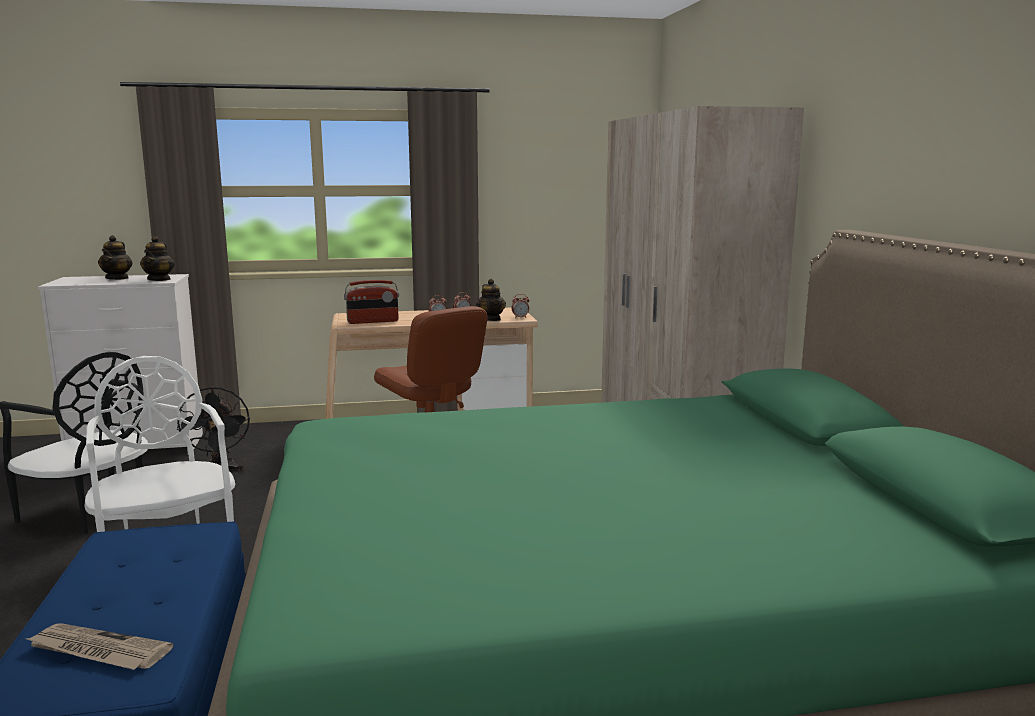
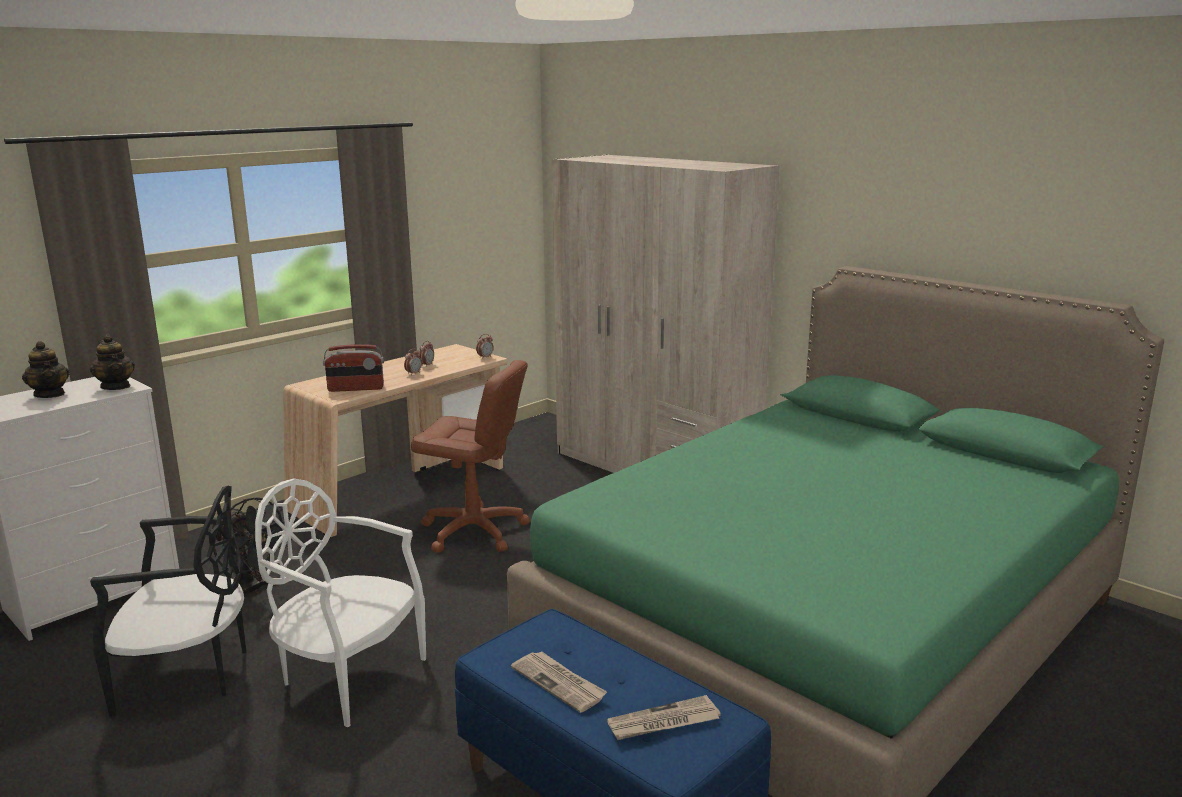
camera: 35 degrees left, 5 degrees up
(108, 580) = (559, 683): none -> newspaper
(372, 321) = (356, 389): radio -> radio turned 45 degrees clockwise
(491, 319) = (463, 364): teapot -> none

